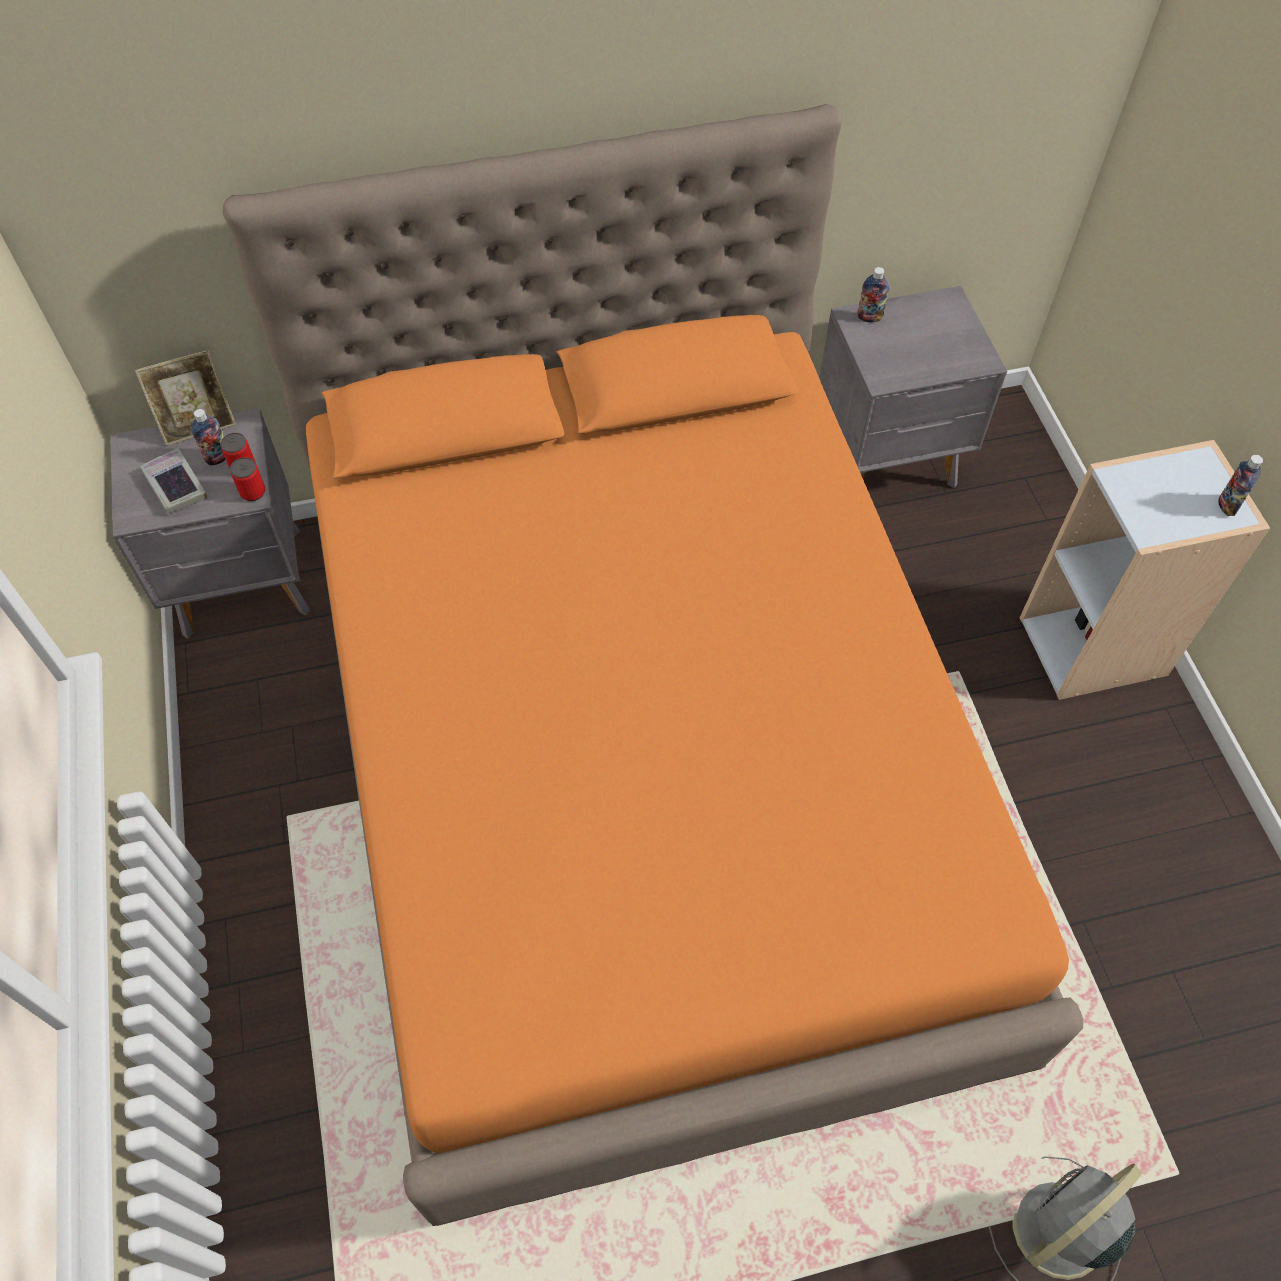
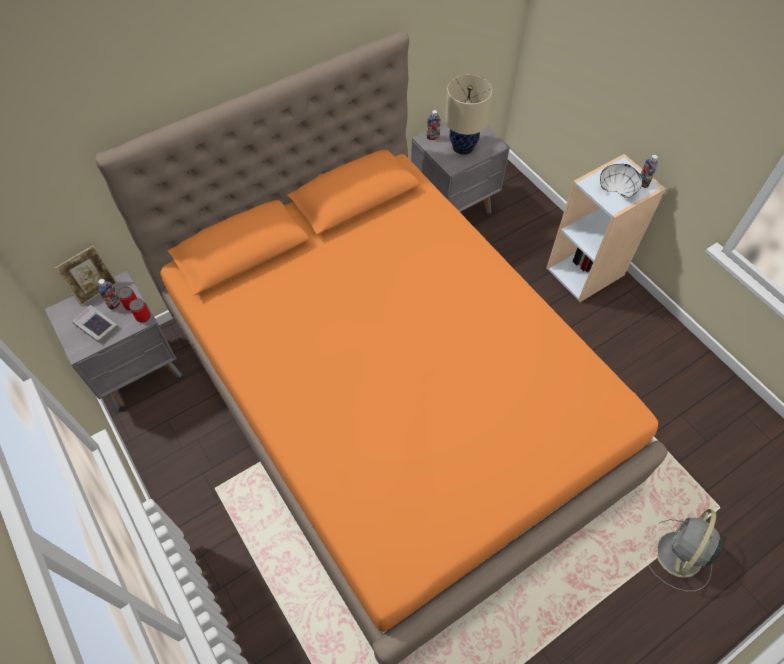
camera: 20 degrees left, 0 degrees up
(917, 349) = (462, 147): none -> beige table lamp
(1170, 501) = (617, 188): none -> white bowl

